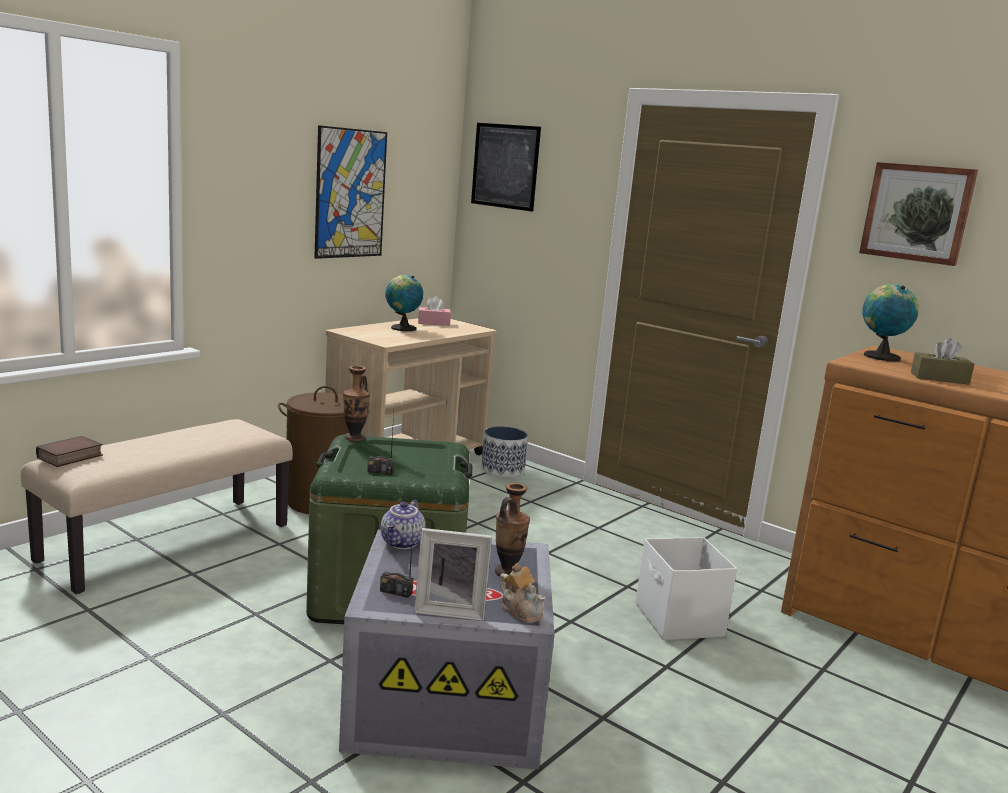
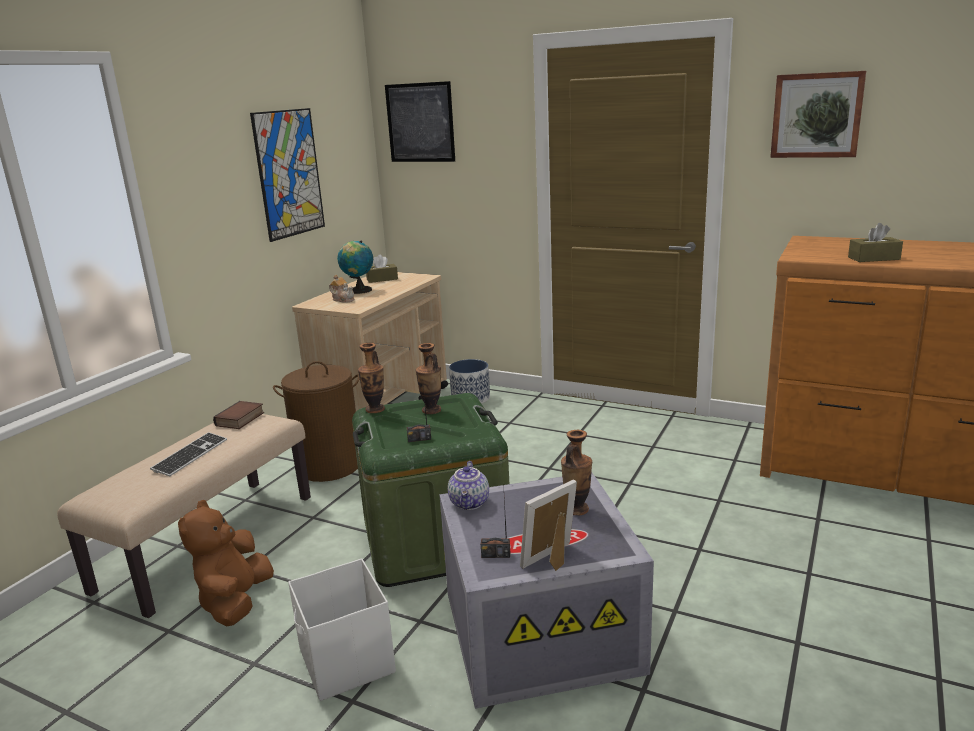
camera: 10 degrees left, 5 degrees up
(70, 457) = (105, 489): book -> book (240, 419)
(163, 600) = (236, 602): none -> brown plush toy
(164, 446) = (190, 456): none -> keyboard
(411, 450) = (431, 410): none -> vase
(433, 323) = (382, 279): pink tissue box -> brown tissue box
(450, 610) = (553, 560): picture frame -> picture frame turned 150 degrees clockwise
(521, 610) = (612, 544): teapot -> teapot (343, 299)
(678, 621) = (687, 505): white storage box -> white storage box (346, 662)
(879, 356) = (809, 246): globe -> none

